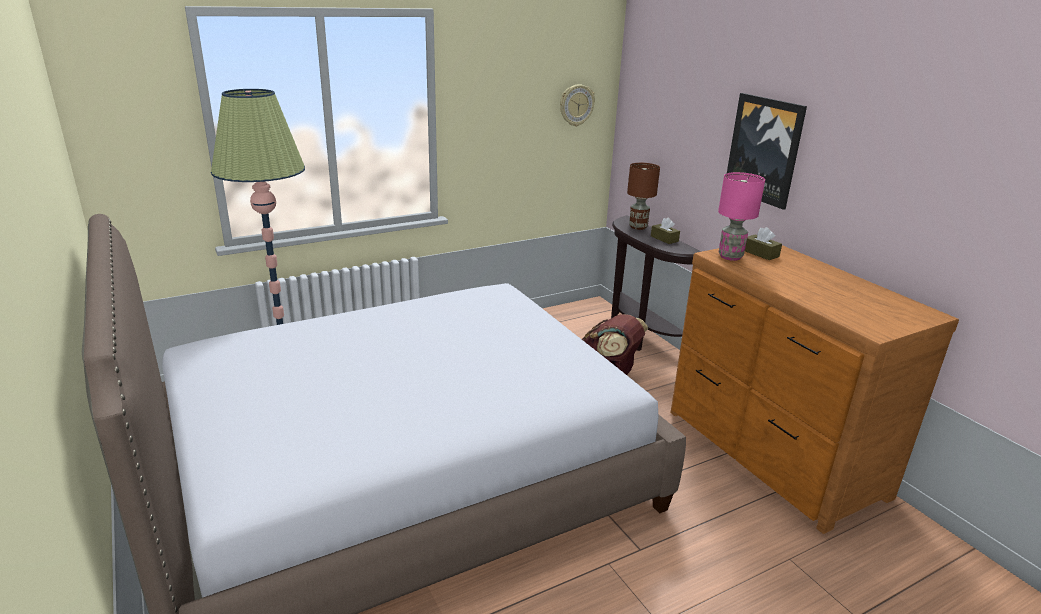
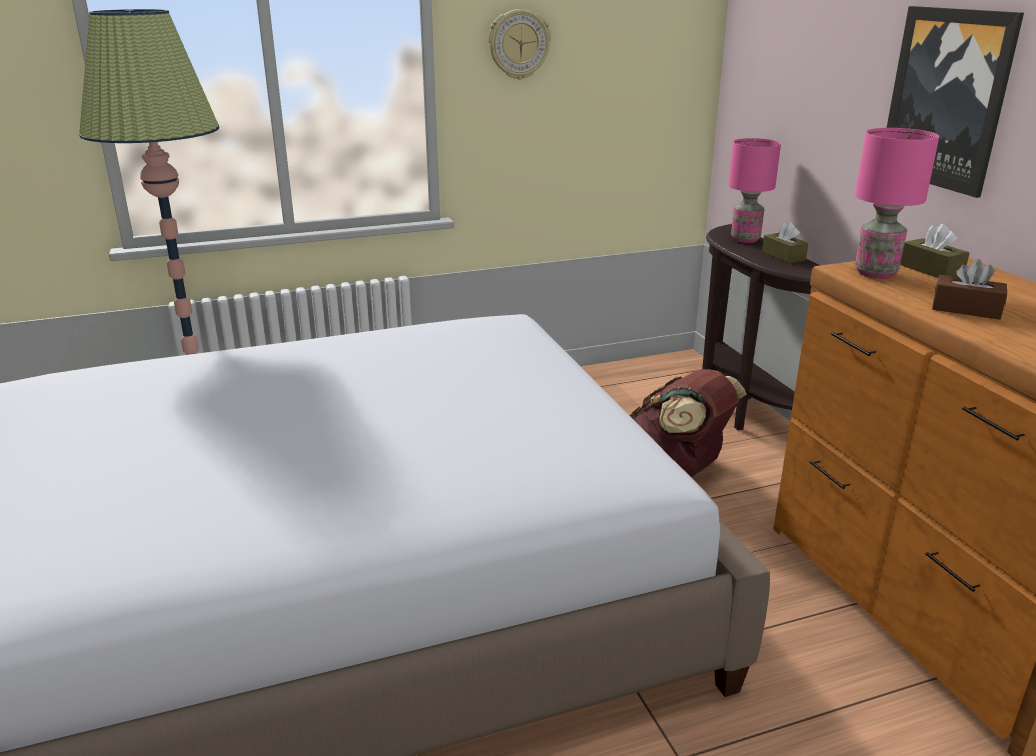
camera: 10 degrees right, 0 degrees up
(576, 105) = (656, 53): wall clock -> wall clock (518, 44)
(638, 227) = (746, 239): brown table lamp -> pink table lamp
(784, 279) = (966, 309): none -> brown tissue box

